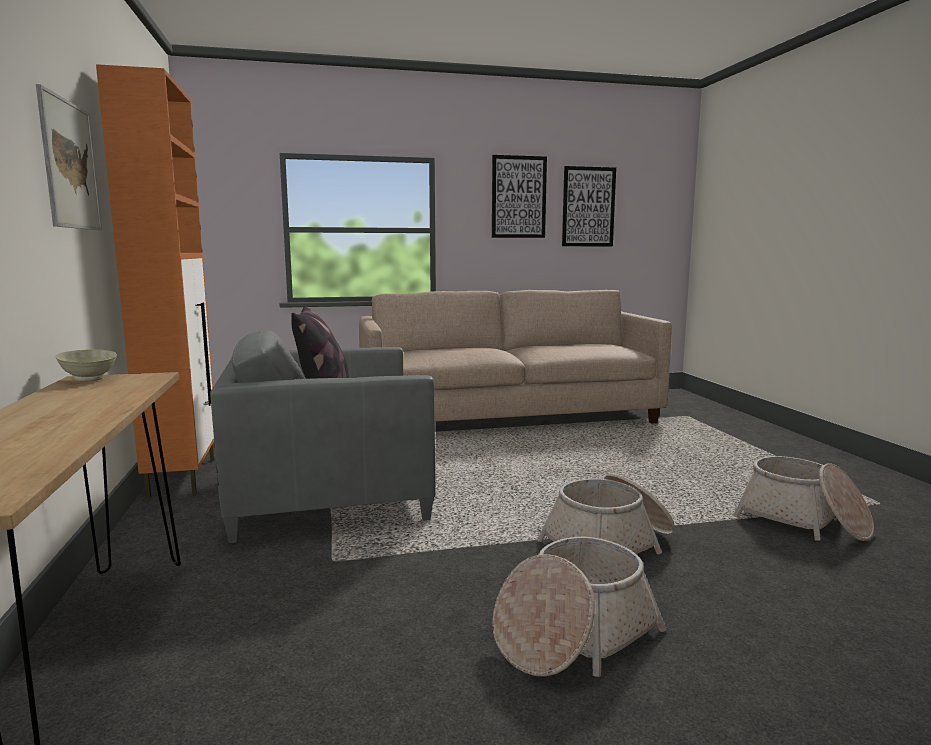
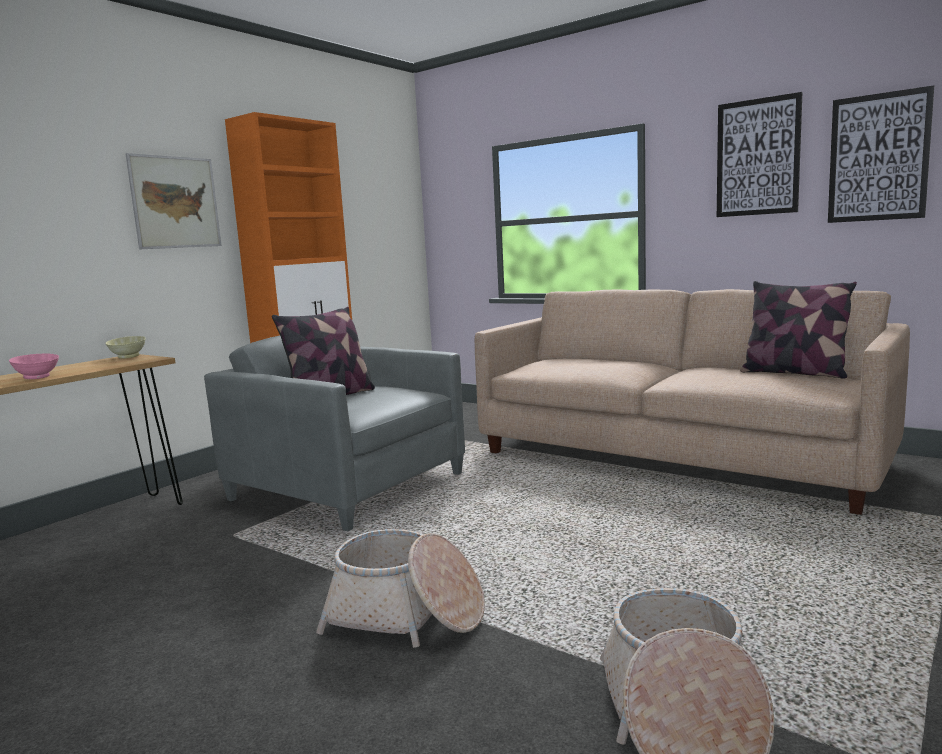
camera: 50 degrees right, 0 degrees up
(95, 411) = (36, 377): none -> pink bowl
(573, 635) = (191, 662): basket -> none
(588, 344) = (794, 373): none -> pillow

